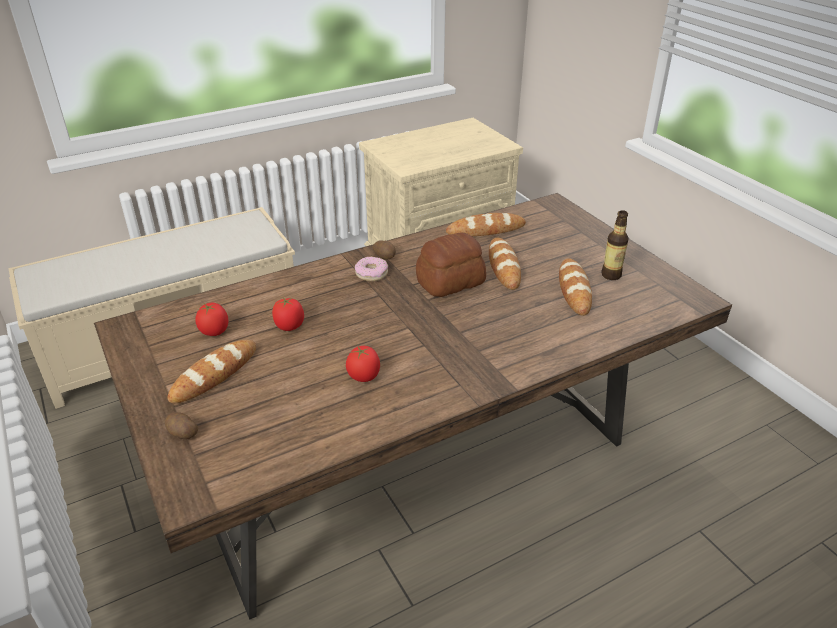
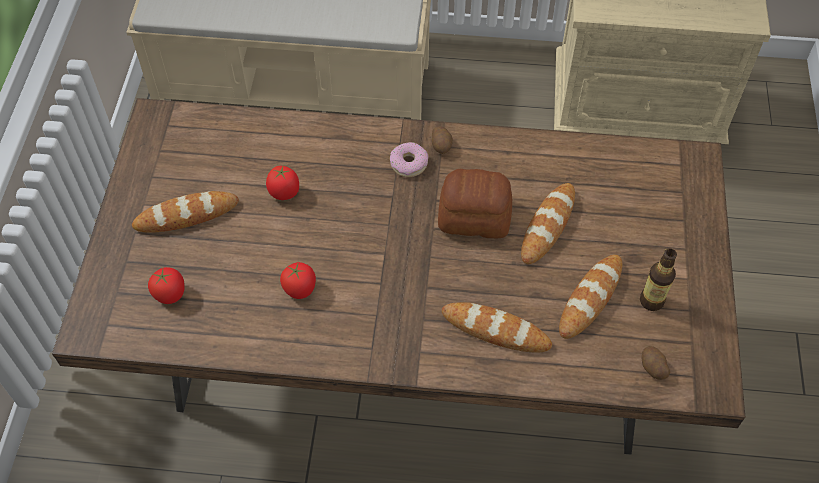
camera: 35 degrees right, 20 degrees up
(182, 433) = (122, 265): potato -> potato (652, 367)
(214, 331) = (220, 163): tomato -> tomato (170, 294)
(485, 230) = (579, 161): bread -> bread (495, 330)

